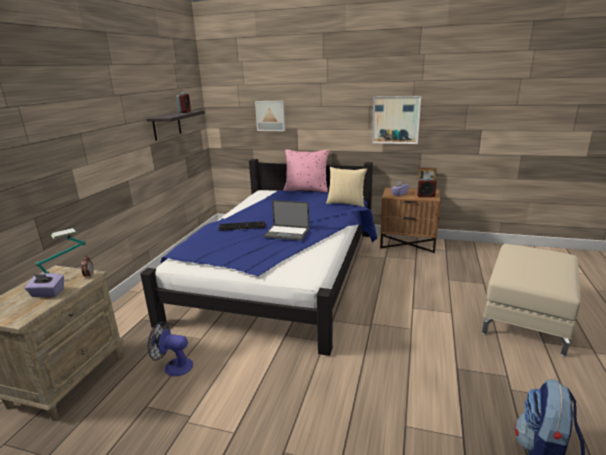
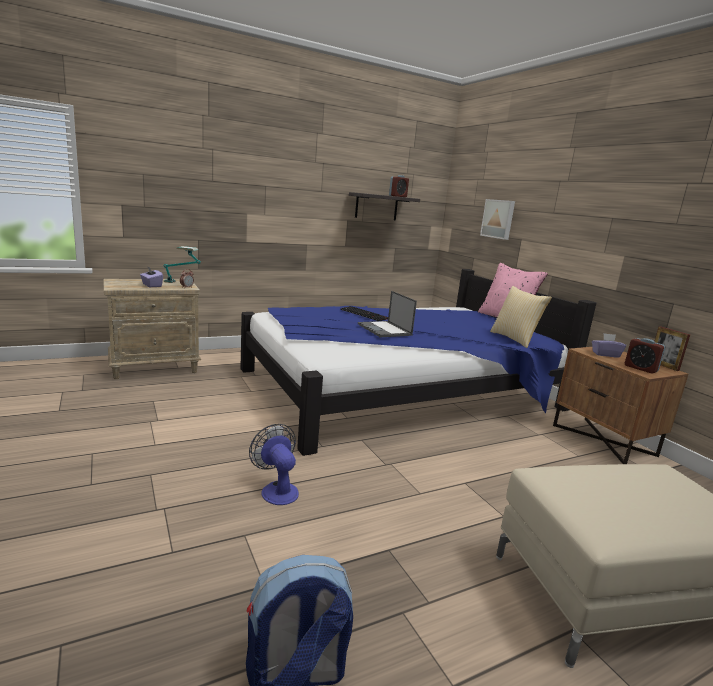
camera: 45 degrees right, 5 degrees down
(173, 366) = (205, 394): fan -> fan (277, 489)
(395, 120) = (644, 243): picture -> none

